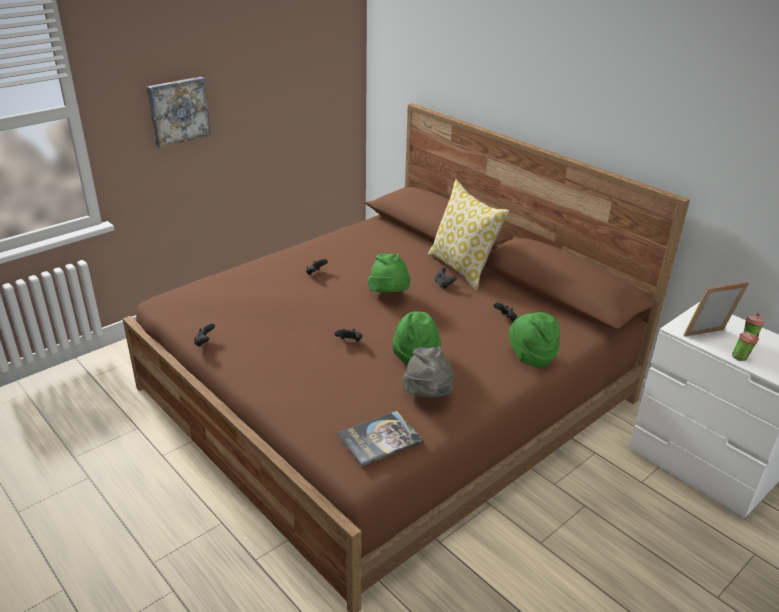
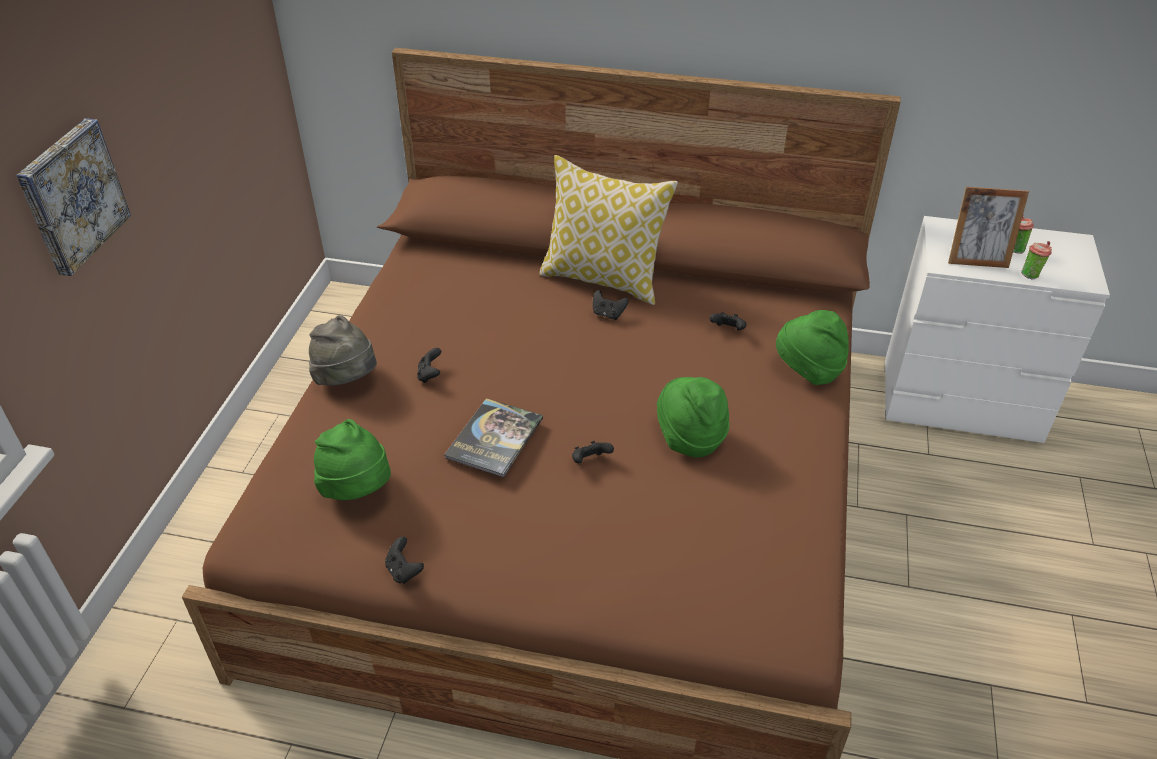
camera: 35 degrees left, 10 degrees up
(380, 439) = (779, 581): book -> book (494, 438)
(389, 296) = (565, 364): green hat -> green hat (358, 489)
(428, 396) = (766, 489): grey hat -> grey hat (347, 380)
(707, 336) = (976, 261): picture frame -> picture frame turned 120 degrees counterclockwise

